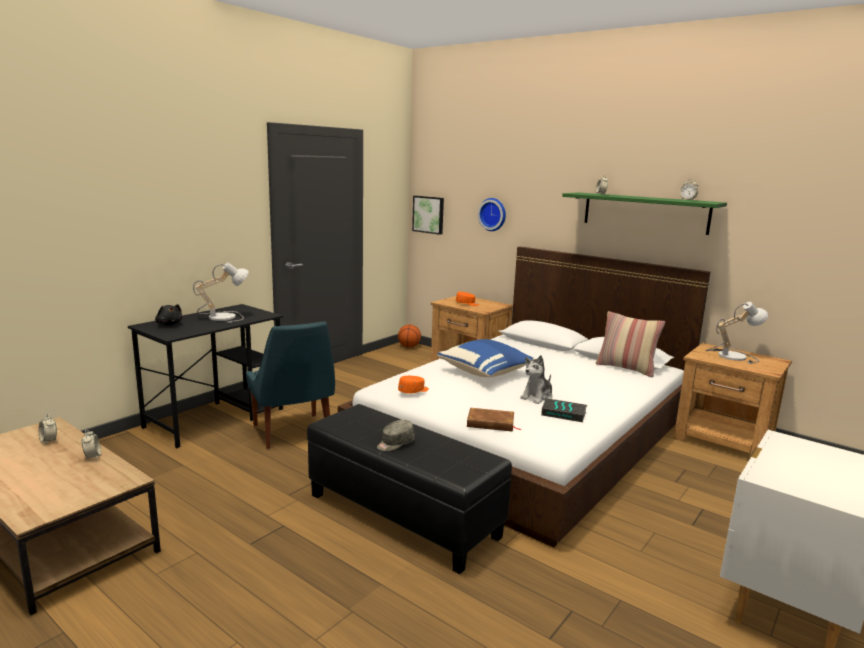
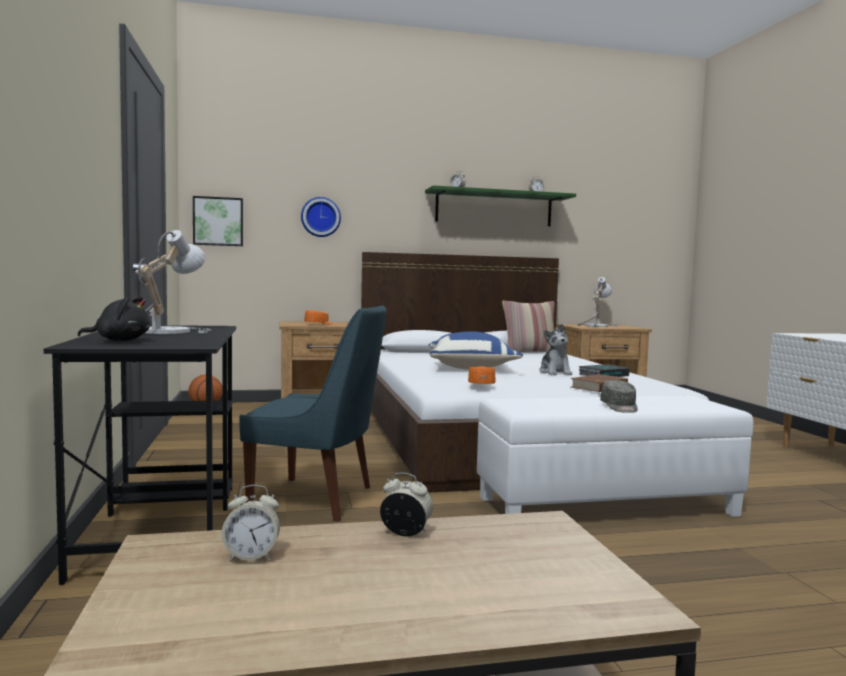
camera: 50 degrees left, 10 degrees down
(403, 515) = (607, 506): black ottoman -> white ottoman

